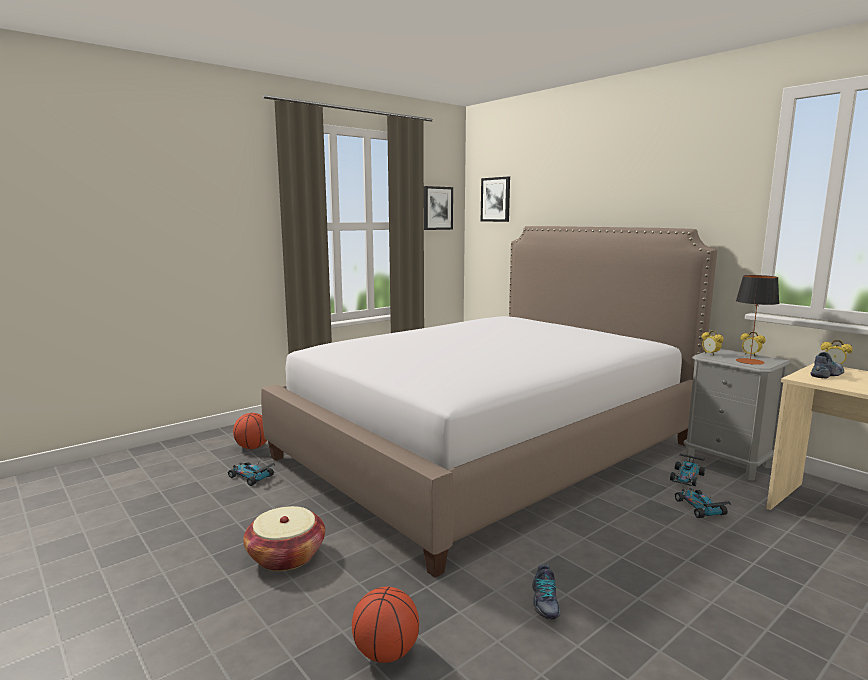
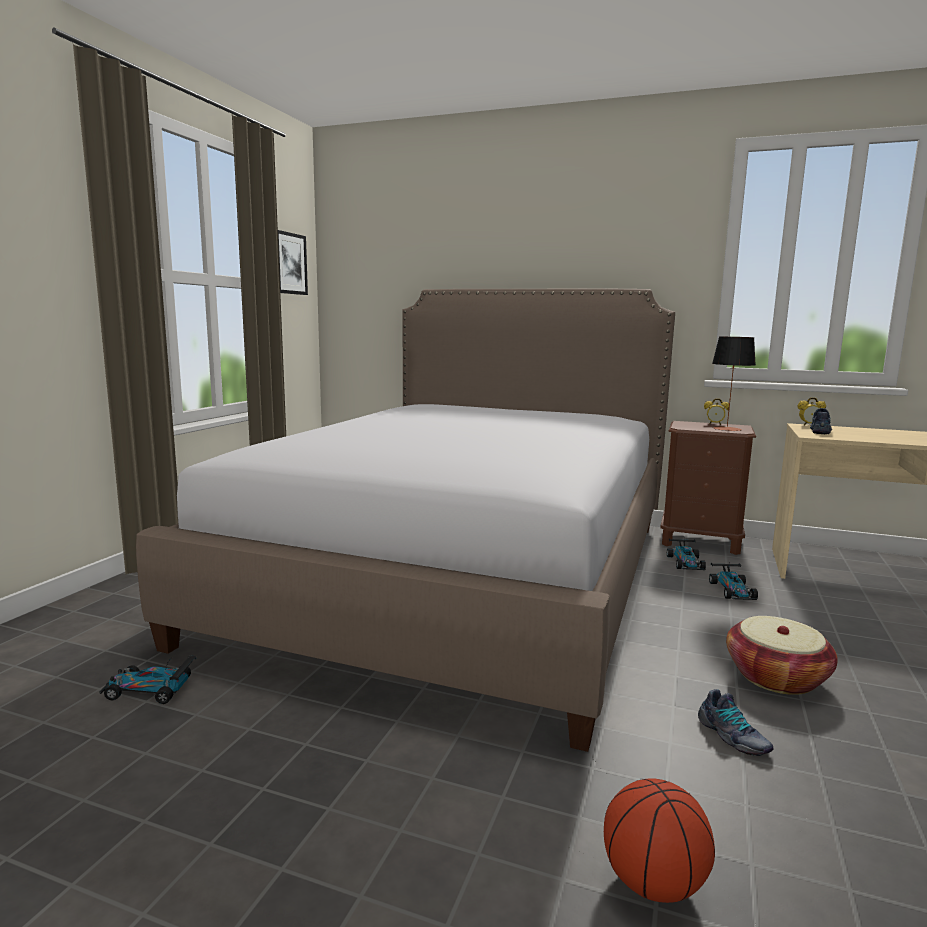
camera: 30 degrees left, 0 degrees up
(253, 447) = (103, 642): basketball -> none
(286, 556) = (349, 796): basket -> basket (776, 677)
(496, 199) = (368, 256): picture -> none
(699, 508) = (733, 590): toy car -> toy car turned 135 degrees counterclockwise
(710, 354) = (682, 426): alarm clock -> none
(728, 463) = (701, 542): grey nightstand -> brown nightstand

